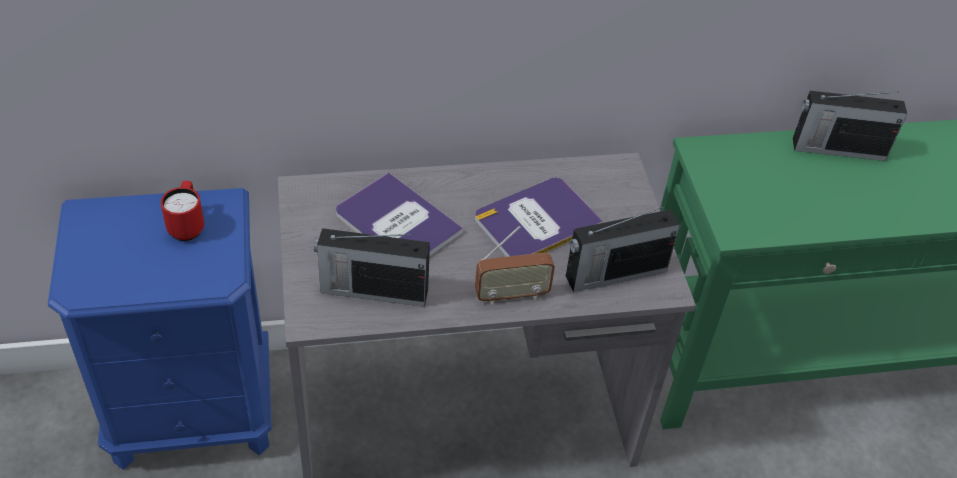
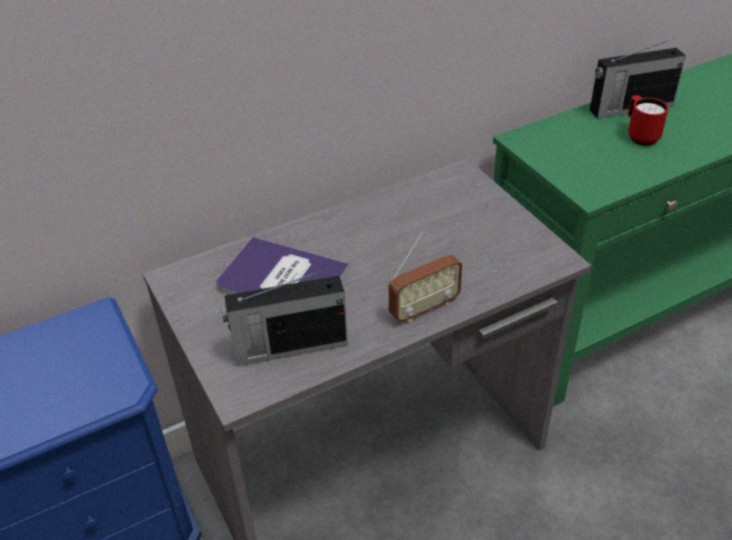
camera: 15 degrees left, 5 degrees down
(187, 226) = (65, 349): red mug -> red mug (640, 136)
(537, 221) = (411, 239): book -> none
(614, 274) = (505, 261): radio -> none

